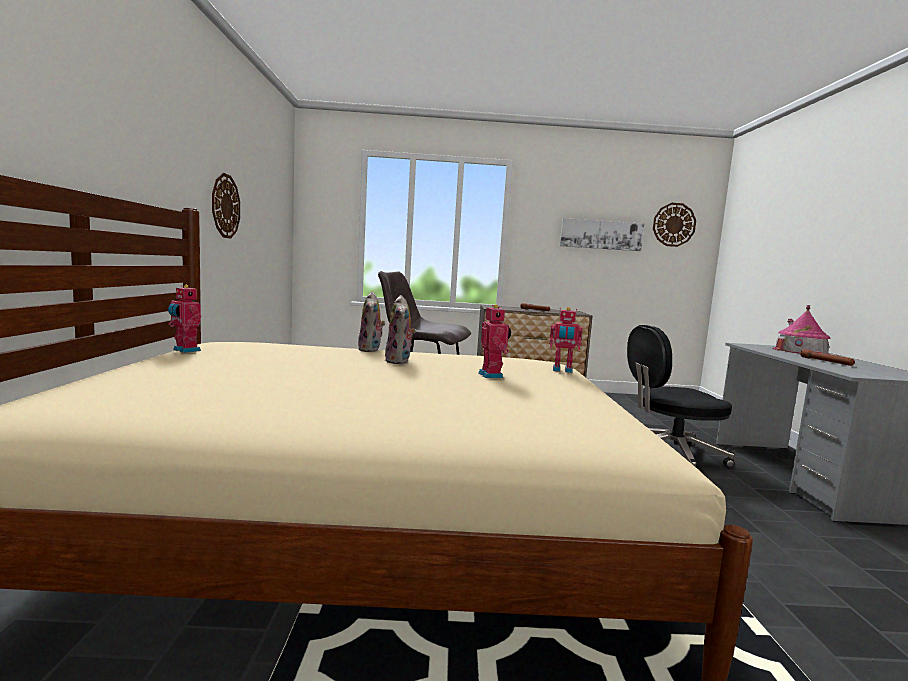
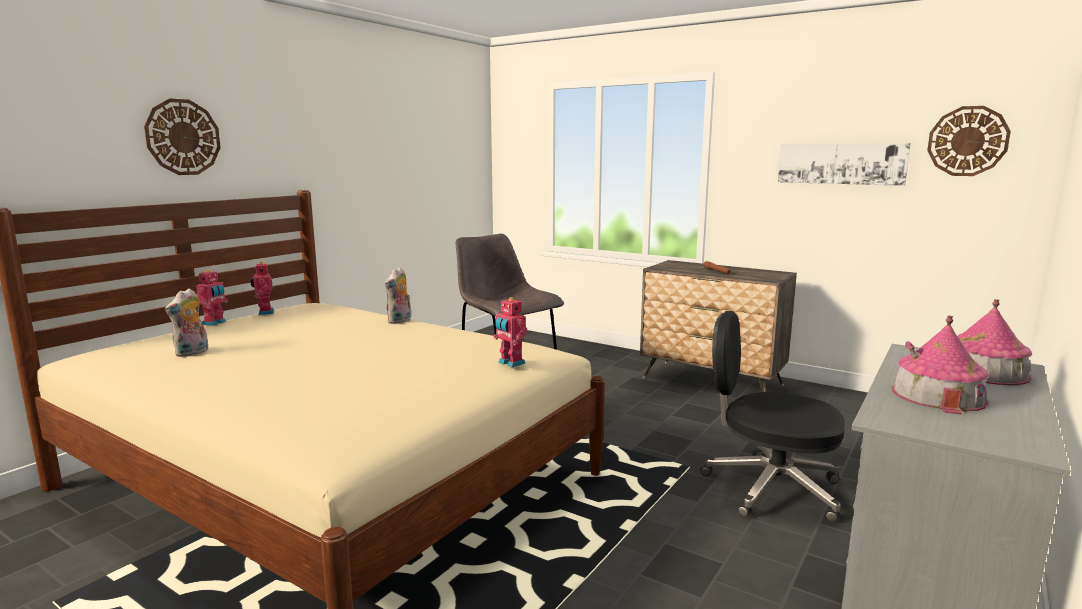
camera: 35 degrees right, 5 degrees up
(225, 206) = (365, 175): wall clock -> wall clock (183, 137)
(399, 361) = (379, 337): plush toy -> plush toy (192, 353)
(492, 375) = (412, 362): toy robot -> toy robot (215, 323)
(826, 361) = (938, 395): brown flashlight -> toy house

